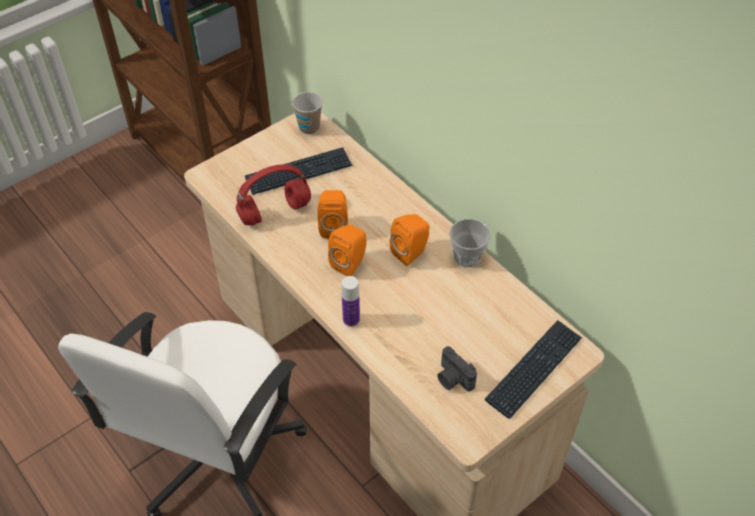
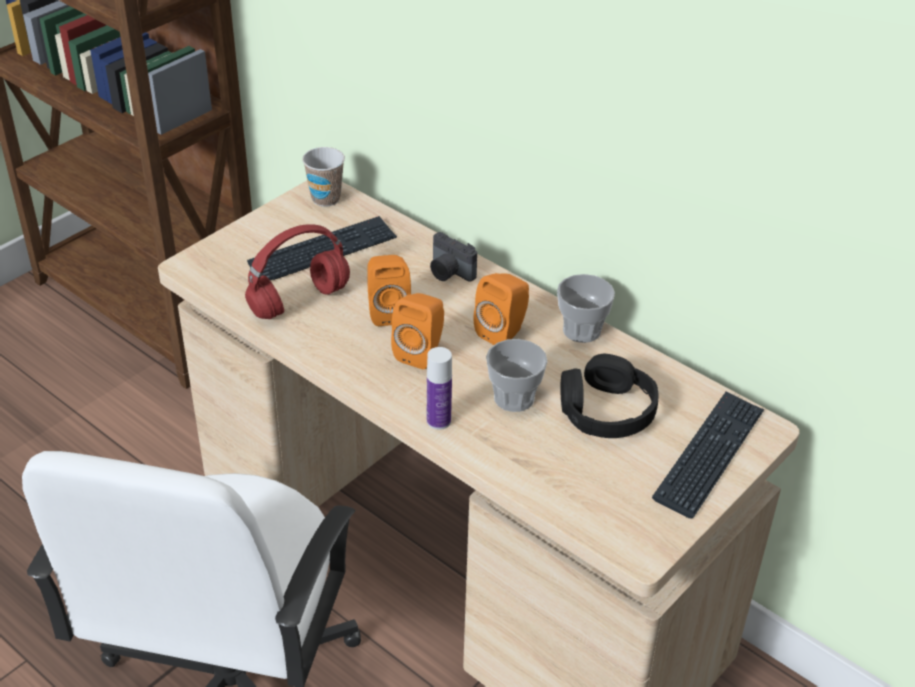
camera: 10 degrees left, 10 degrees down
(407, 307) = (514, 398): none -> cup
(453, 379) = (600, 479): camera -> camera (449, 272)
(469, 325) = (606, 411): none -> black headphones

